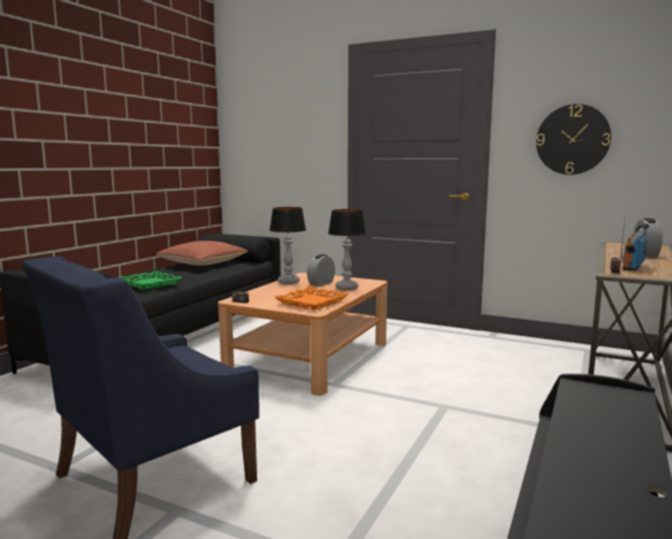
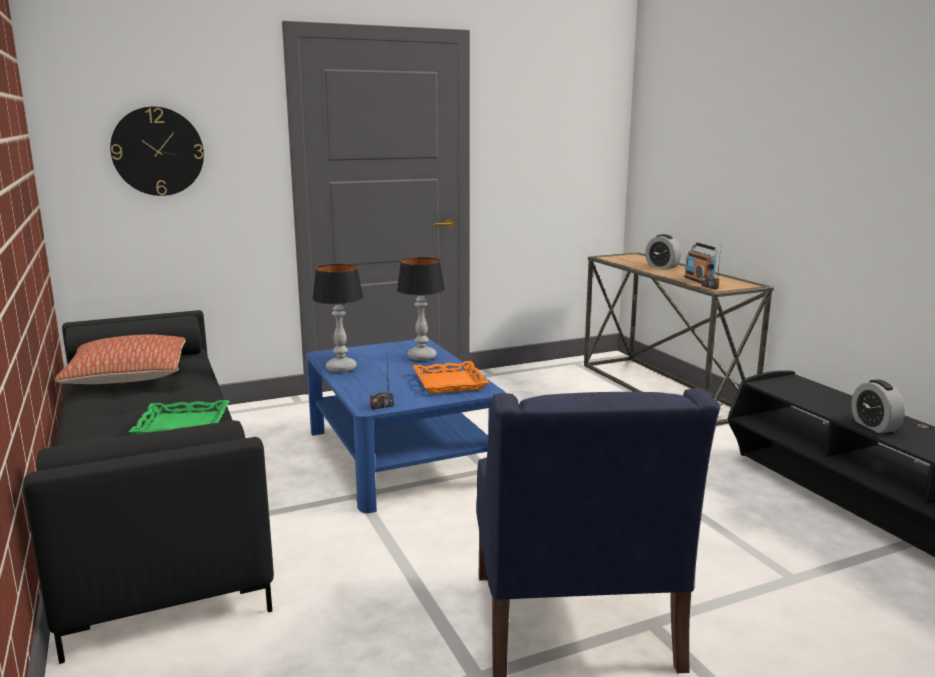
camera: 50 degrees left, 5 degrees up
(309, 357) = (399, 455): brown coffee table -> blue coffee table
(321, 283) = (380, 359): alarm clock -> alarm clock (874, 426)
(572, 139) = (545, 156): wall clock -> wall clock (158, 151)

